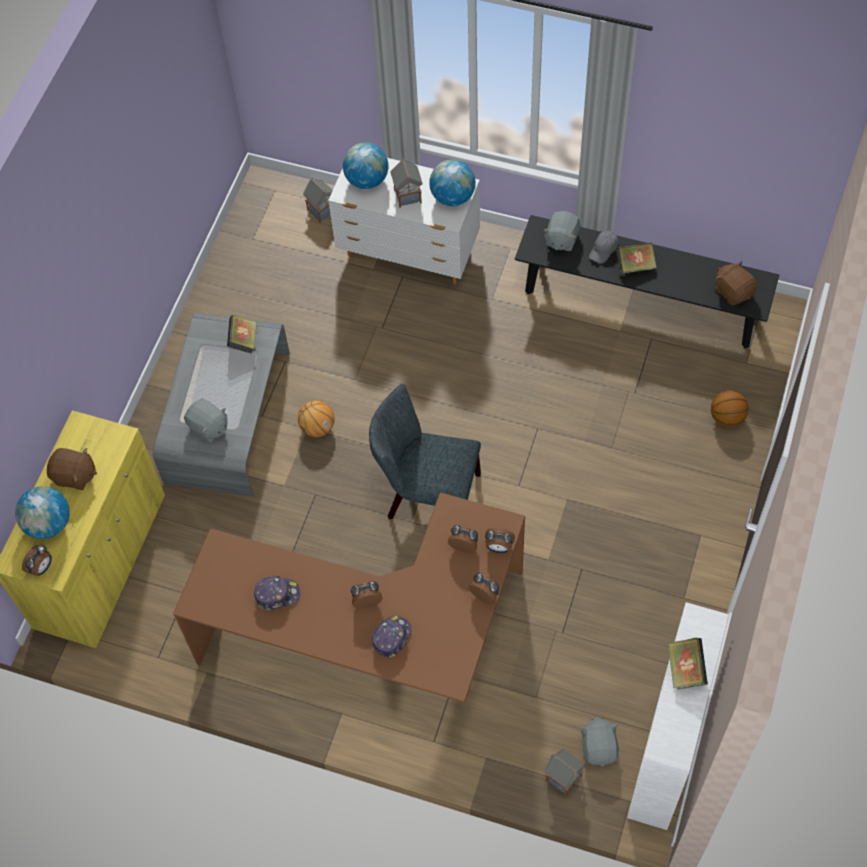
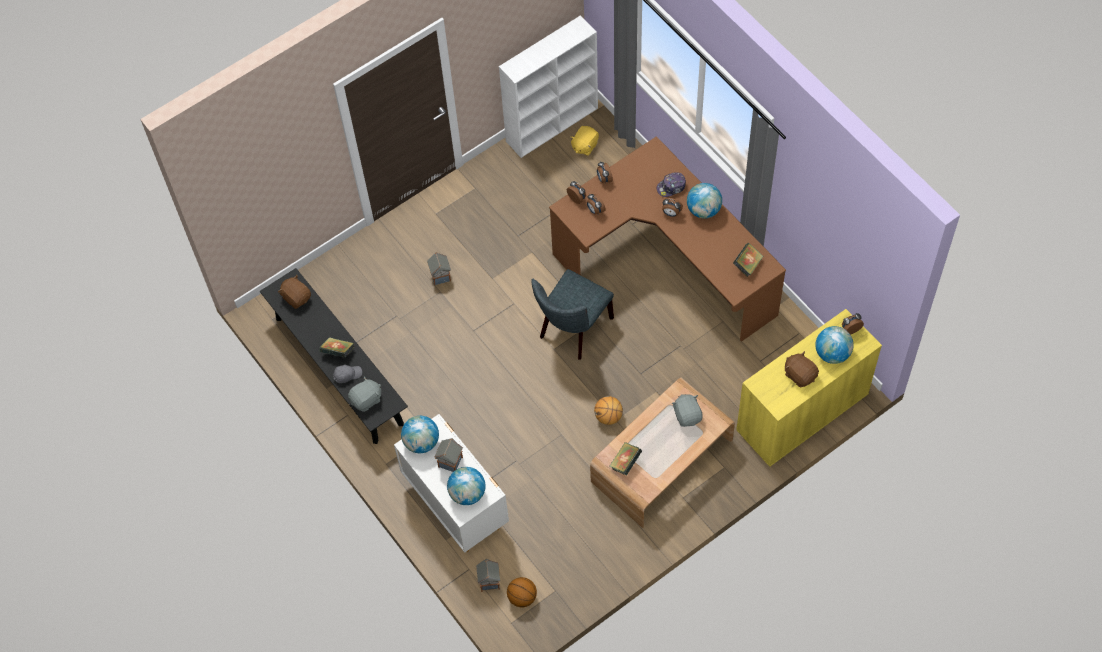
camera: 145 degrees left, 0 degrees up
(227, 416) = (661, 461): grey coffee table -> brown coffee table
(277, 595) = (719, 245): cap -> none
(328, 631) = (703, 210): none -> globe
(427, 496) = (573, 330): grey chair -> grey chair turned 75 degrees clockwise
(562, 778) = (615, 143): toy house -> toy house (441, 277)
(599, 747) = (584, 146): grey plush toy -> yellow plush toy
(685, 669) = (542, 55): book -> book (747, 264)
(727, 417) = (357, 267): basketball -> basketball (522, 597)
(733, 291) = (296, 297): brown plush toy -> brown plush toy turned 135 degrees clockwise

